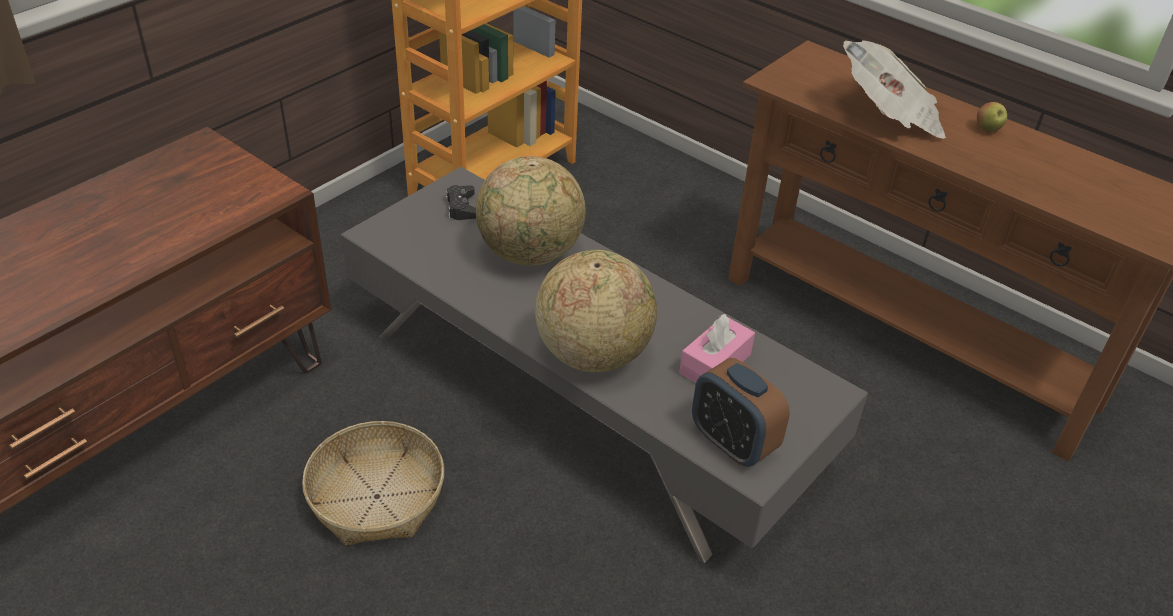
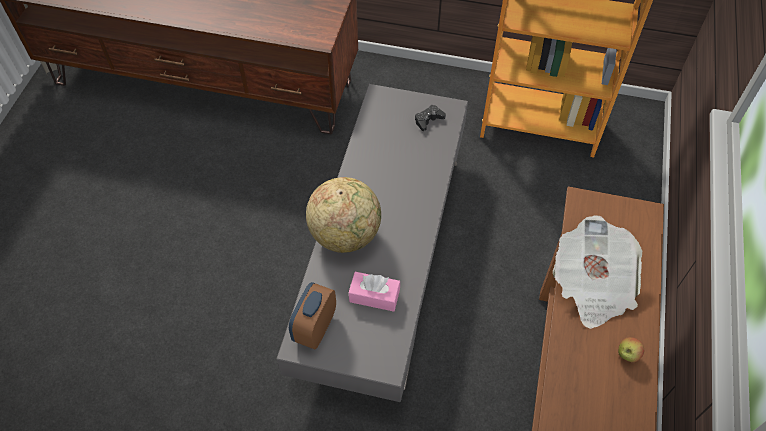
camera: 65 degrees right, 15 degrees up
(377, 496) = (261, 203): basket -> none
(530, 254) = (410, 169): globe -> none

